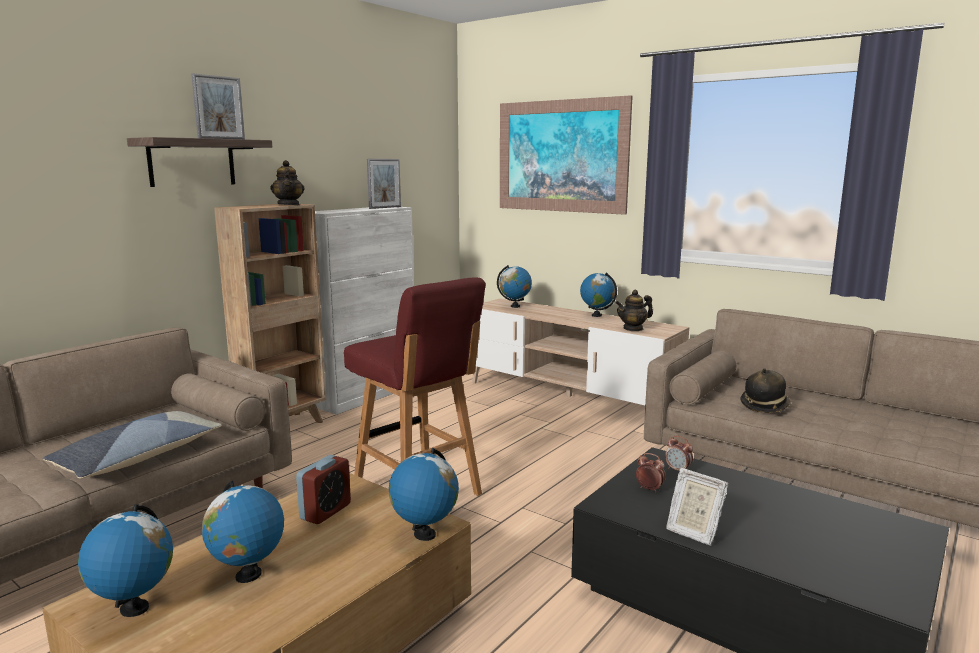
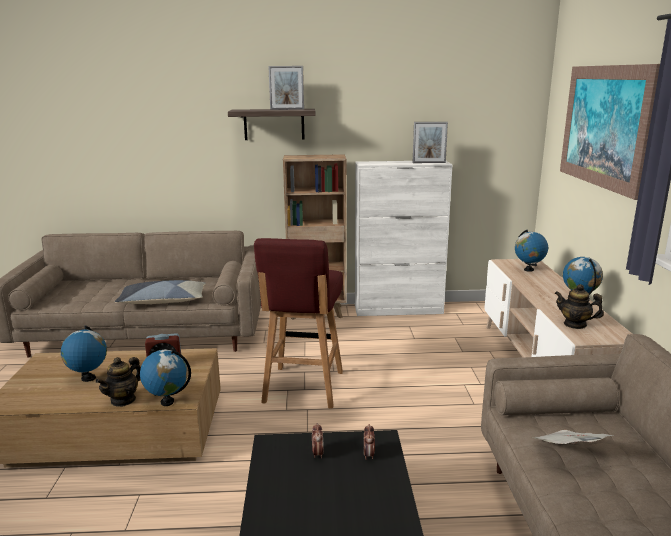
camera: 50 degrees right, 5 degrees up
(134, 609) = (45, 369): globe -> none
(289, 204) = (330, 157): teapot -> teapot (123, 400)
(693, 532) = (269, 495): picture frame -> none
(764, 406) = (569, 453): hat -> newspaper

